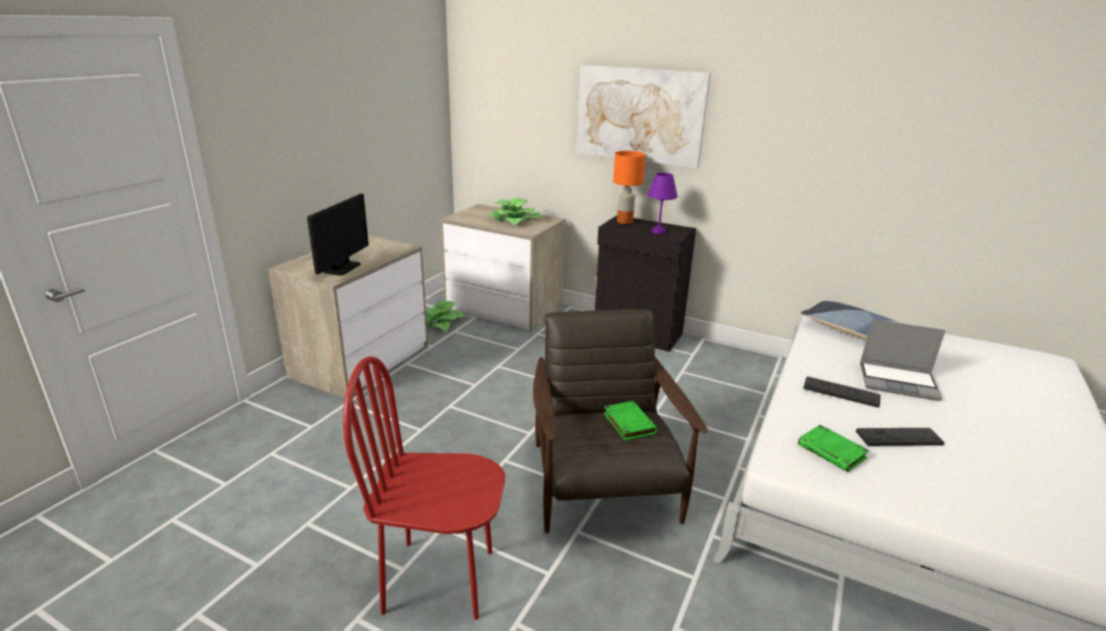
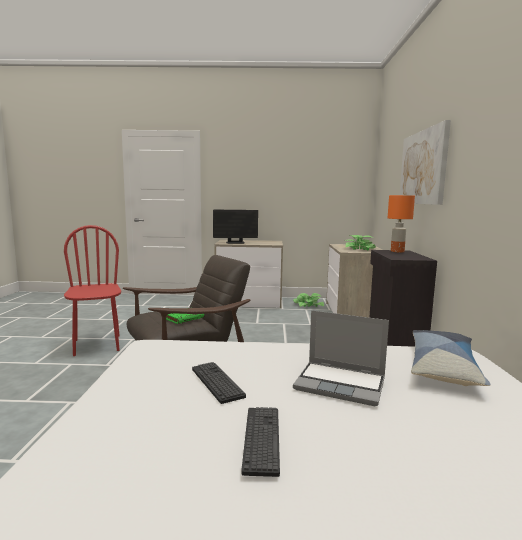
camera: 65 degrees right, 15 degrees down
(658, 231) = (398, 256): purple table lamp -> none
(832, 452) = (175, 359): green book -> none
(841, 392) = (279, 359): keyboard -> keyboard (262, 439)
(898, 382) = (341, 384): laptop -> laptop turned 60 degrees counterclockwise

